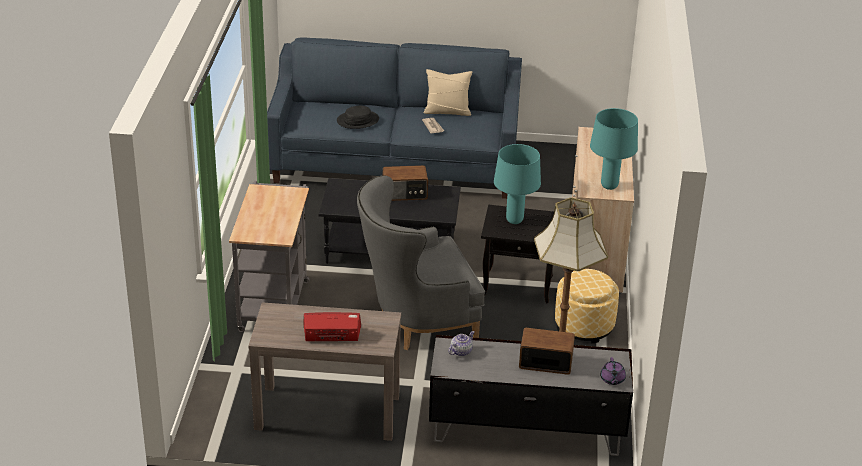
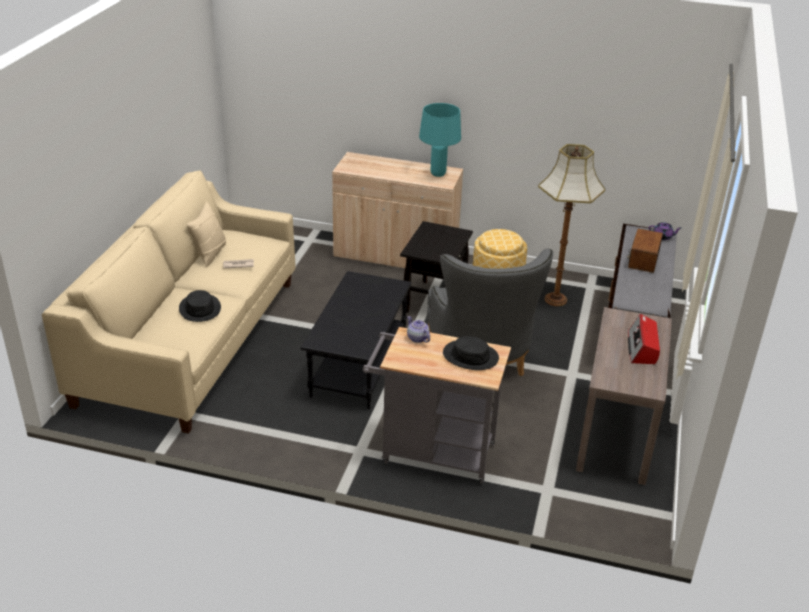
camera: 80 degrees left, 0 degrees up
(272, 225) = (470, 356): none -> black hat
(395, 162) = (190, 341): blue sofa -> beige sofa
(405, 193) = (350, 302): radio -> none
(460, 351) = (632, 297): teapot -> teapot (417, 338)
(515, 220) = (431, 244): turquoise table lamp -> none

